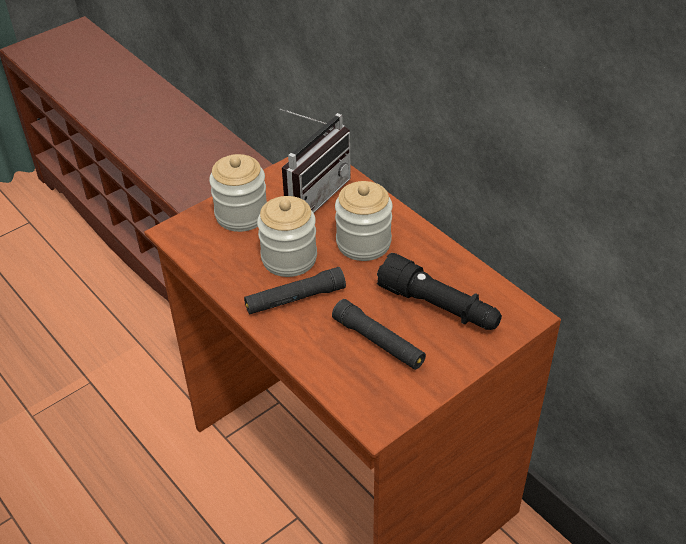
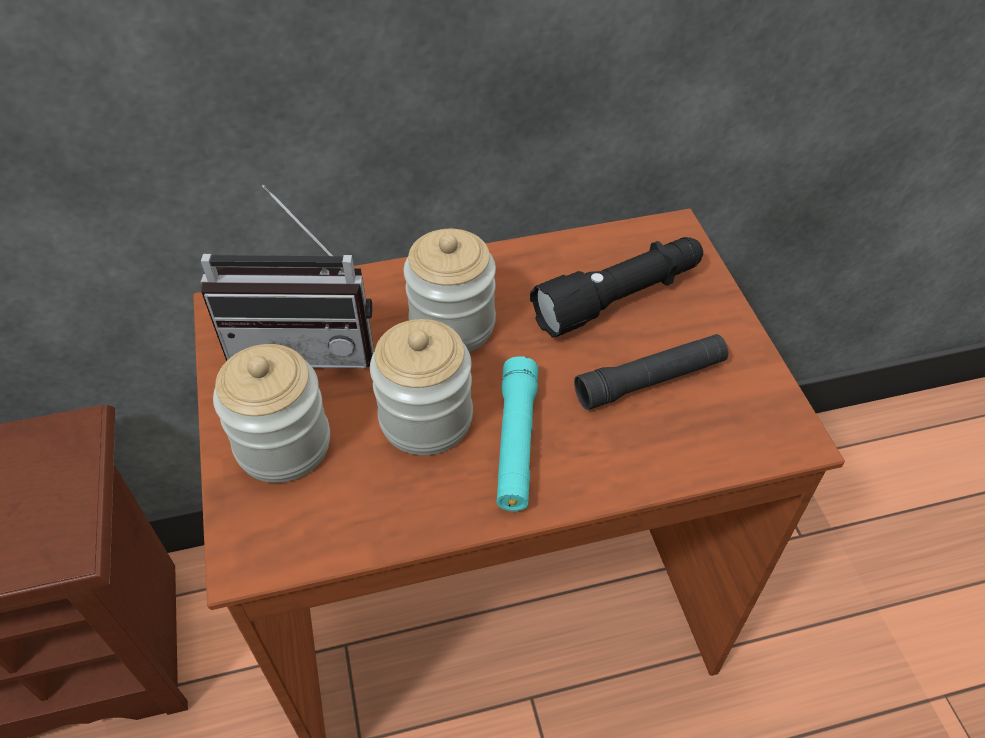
camera: 65 degrees left, 5 degrees up
(295, 299) = (516, 442): black flashlight -> turquoise flashlight
(310, 194) = (307, 344): radio -> radio turned 120 degrees clockwise

